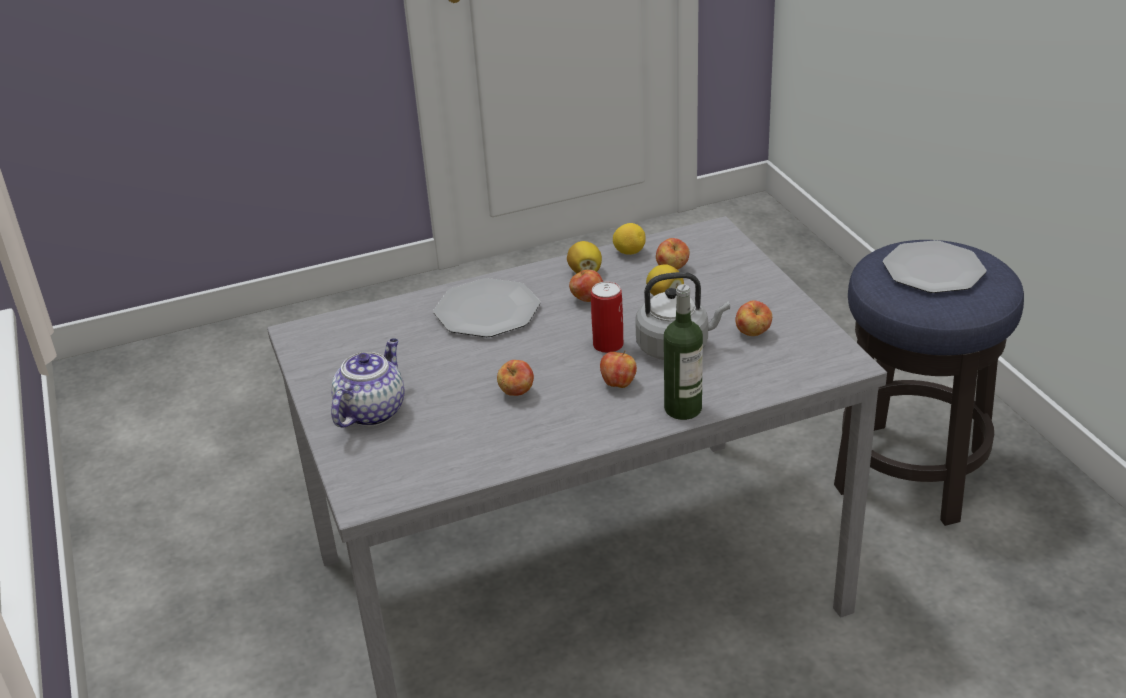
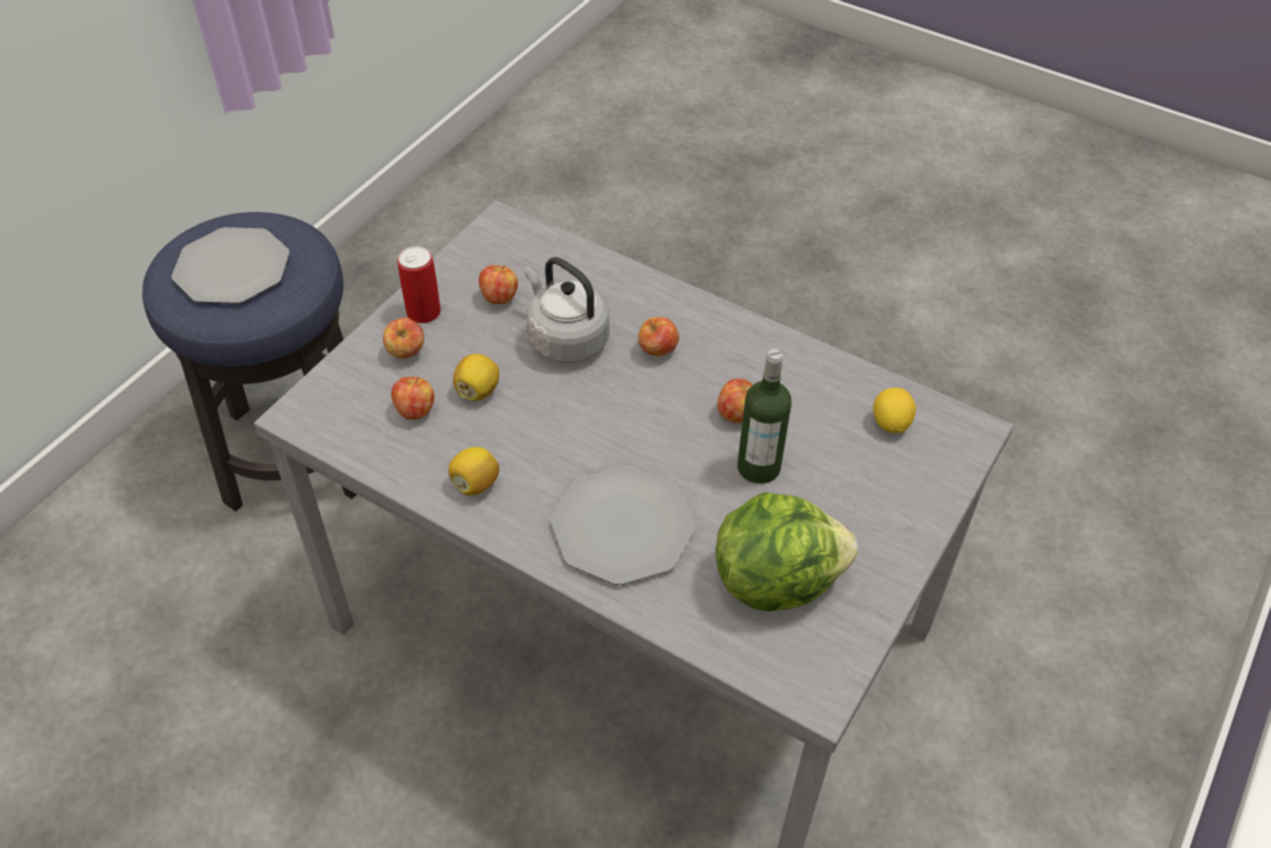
camera: 130 degrees left, 15 degrees up
(371, 411) = (867, 510): teapot -> none
(379, 350) = (775, 579): none -> lettuce
(587, 300) = (532, 450): apple -> apple (406, 353)
(608, 345) = (602, 390): can -> can (423, 312)
(629, 252) = (402, 467): lemon -> lemon (890, 424)
(683, 408) = (656, 293): bottle -> bottle (758, 467)

